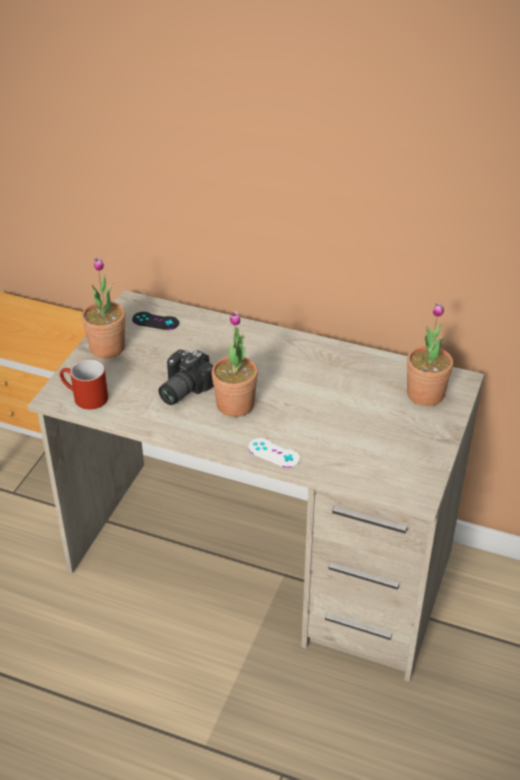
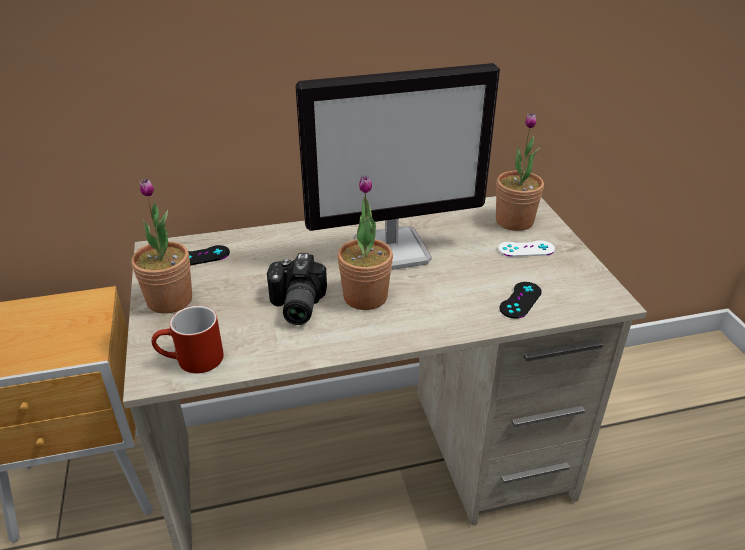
camera: 35 degrees left, 5 degrees down
(273, 453) = (452, 323): white game controller -> white game controller (526, 249)
(296, 376) = (393, 250): none -> monitor
(345, 460) = (520, 300): none -> black game controller

